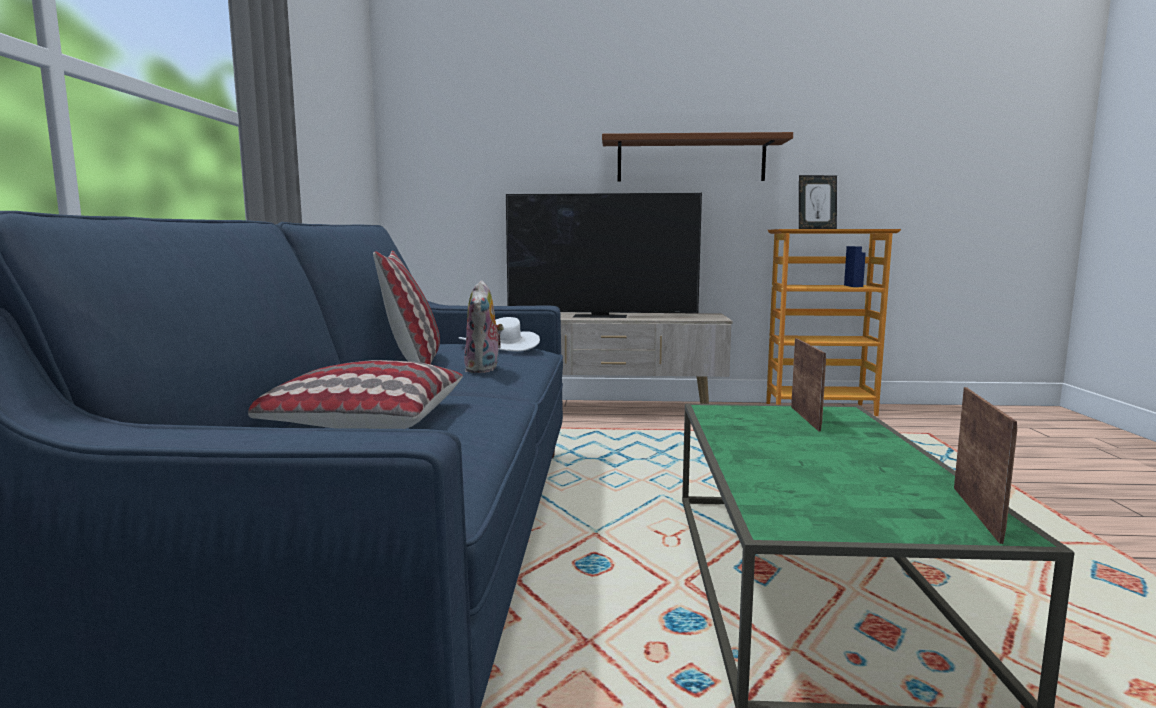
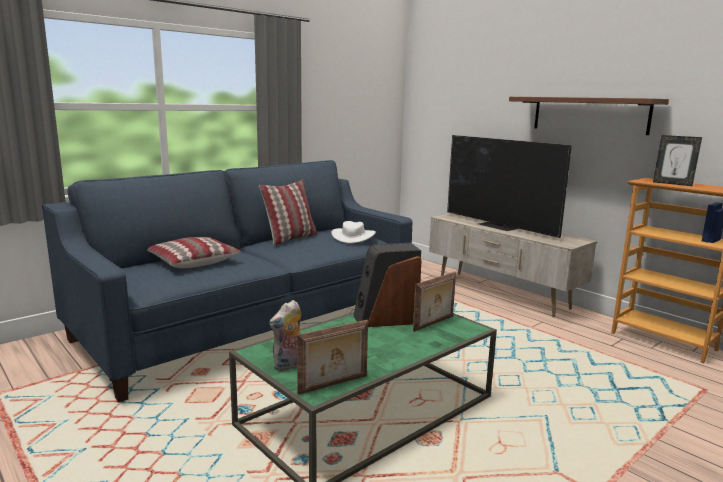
camera: 45 degrees right, 5 degrees up
(484, 369) = (302, 249): plush toy -> plush toy (289, 365)
(755, 430) = (385, 319): none -> speaker

